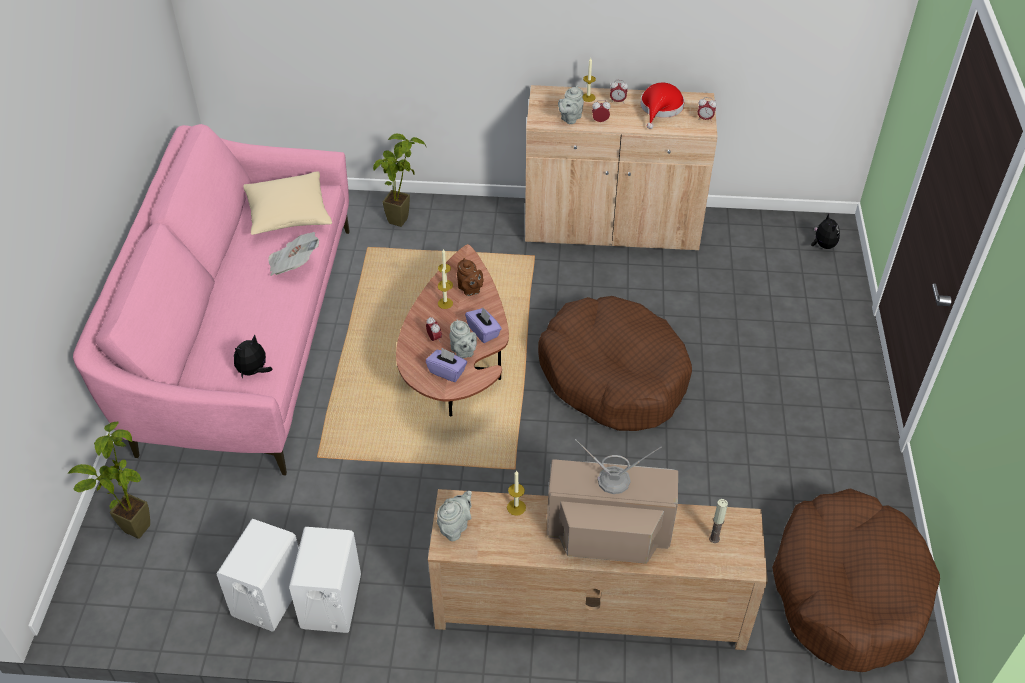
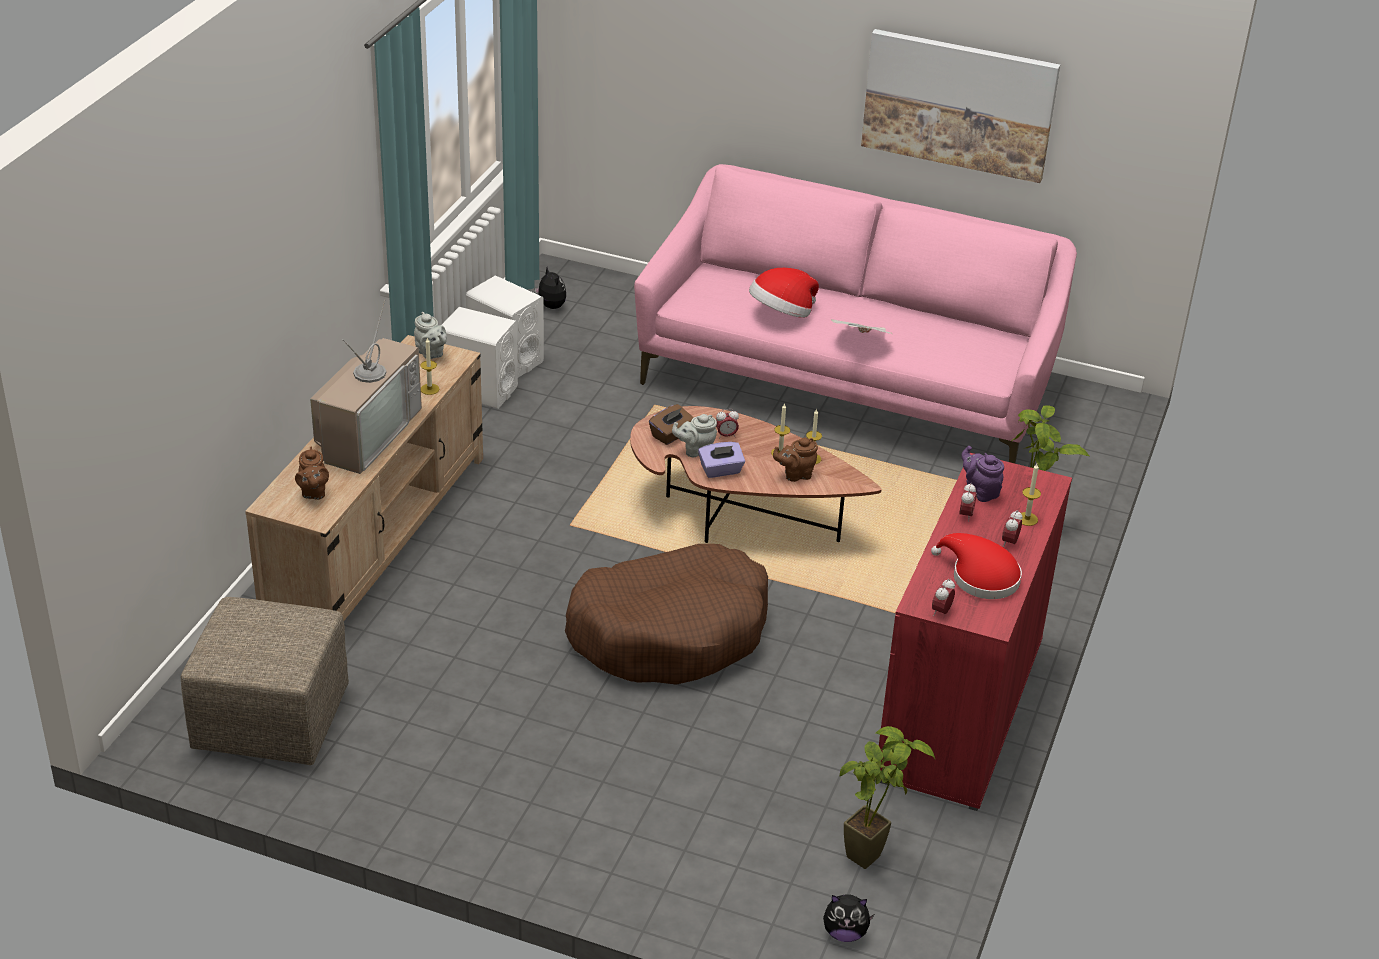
camera: 105 degrees right, 10 degrees down
(112, 109) = (959, 104): none -> picture
(131, 523) = (630, 300): potted plant -> potted plant (874, 852)
(254, 371) = (711, 302): plush toy -> plush toy (550, 307)
(264, 320) = (781, 314): none -> hat
(288, 214) = (956, 350): beige pillow -> none
(447, 372) = (671, 435): purple tissue box -> brown tissue box
(570, 118) = (980, 491): grey teapot -> purple teapot
(612, 226) = (960, 709): beige cabinet -> red cabinet
(714, 538) = (313, 493): candle -> brown teapot
(848, 591) = (269, 721): brown dog bed -> beige ottoman

